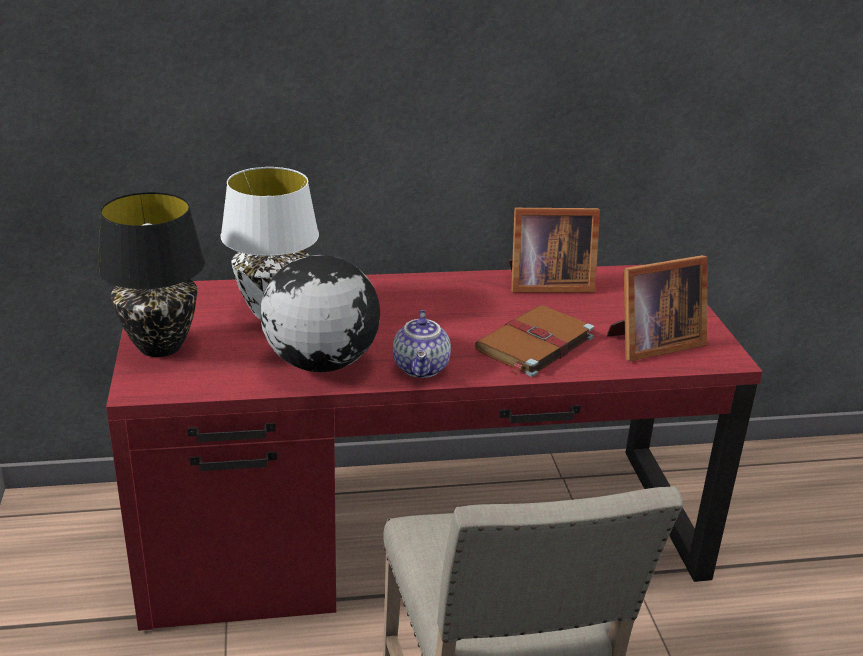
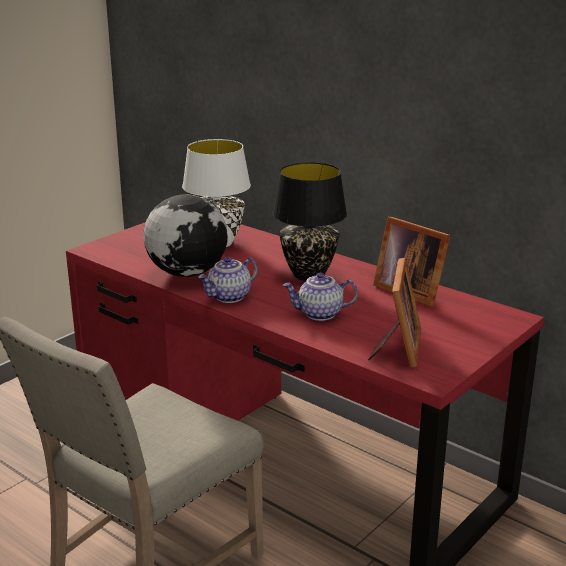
camera: 50 degrees right, 5 degrees down
(161, 346) = (137, 237): black table lamp -> black table lamp (309, 275)
(533, 344) = (319, 314): brown book -> teapot
(651, 344) = (397, 348): picture frame -> picture frame turned 105 degrees counterclockwise

